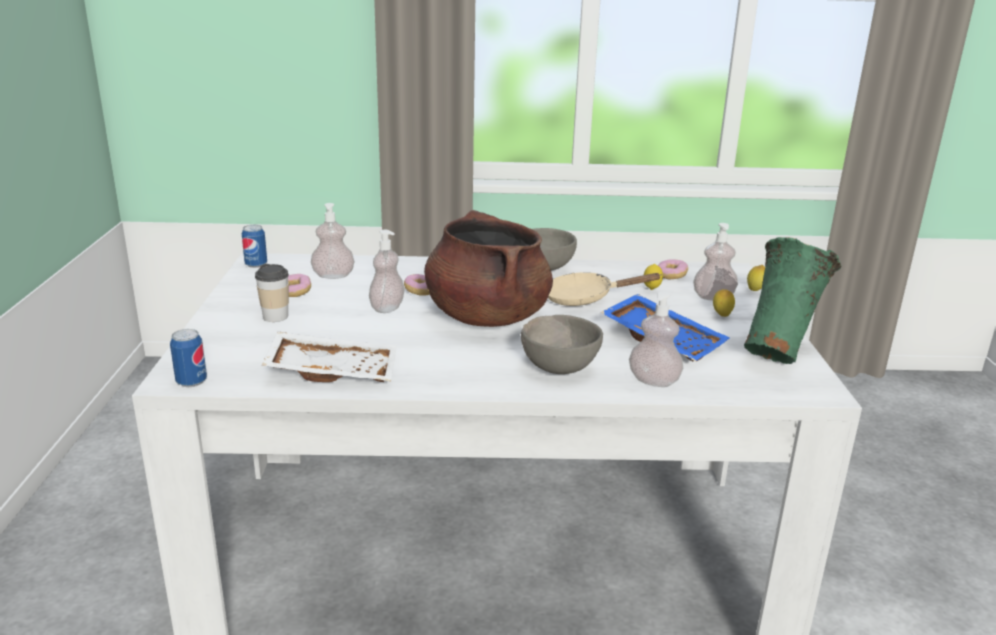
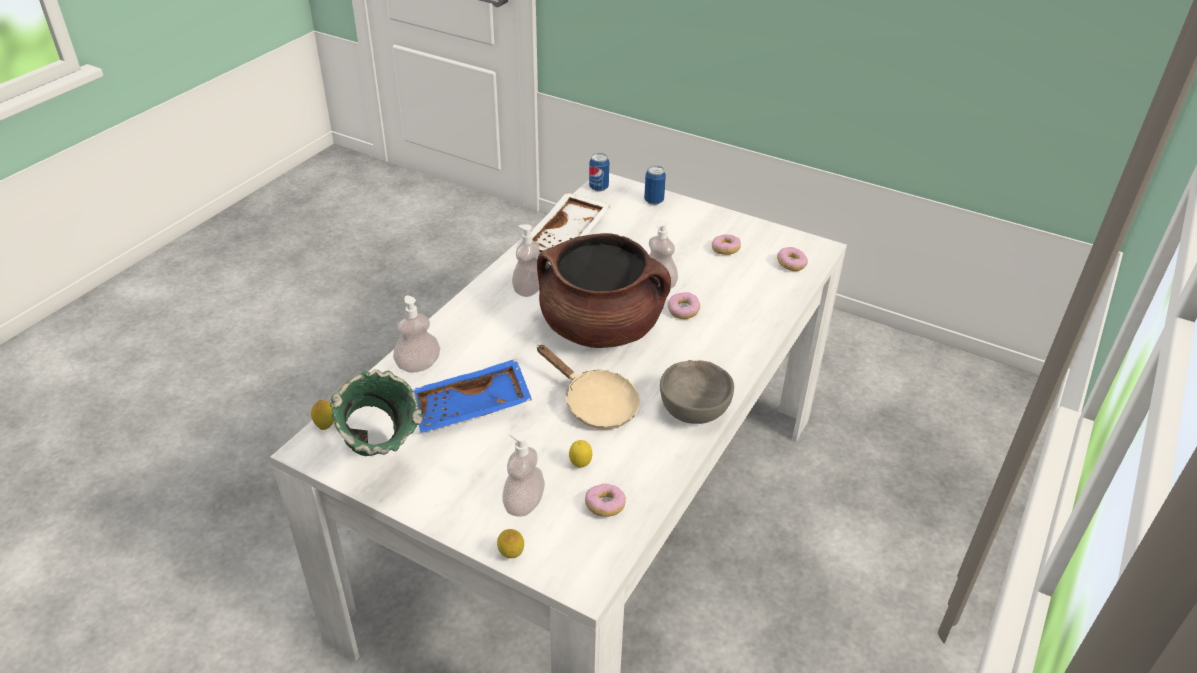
camera: 120 degrees right, 15 degrees up
(256, 265) = (805, 244): can -> can (654, 201)
(275, 317) = (679, 232): cup -> none
(298, 266) = (791, 265): none -> donut
(333, 276) = (753, 276): soap dispenser -> soap dispenser (529, 289)
(559, 368) = (482, 329): grey bowl -> none
(585, 298) = (595, 404): beige frying pan -> beige frying pan turned 105 degrees clockwise
(721, 316) = (480, 480): lemon -> lemon (326, 426)

